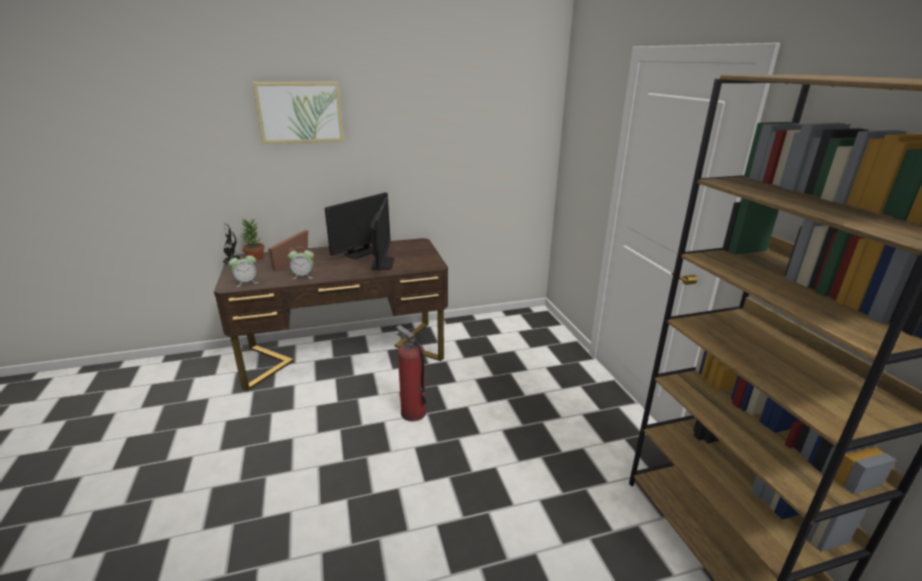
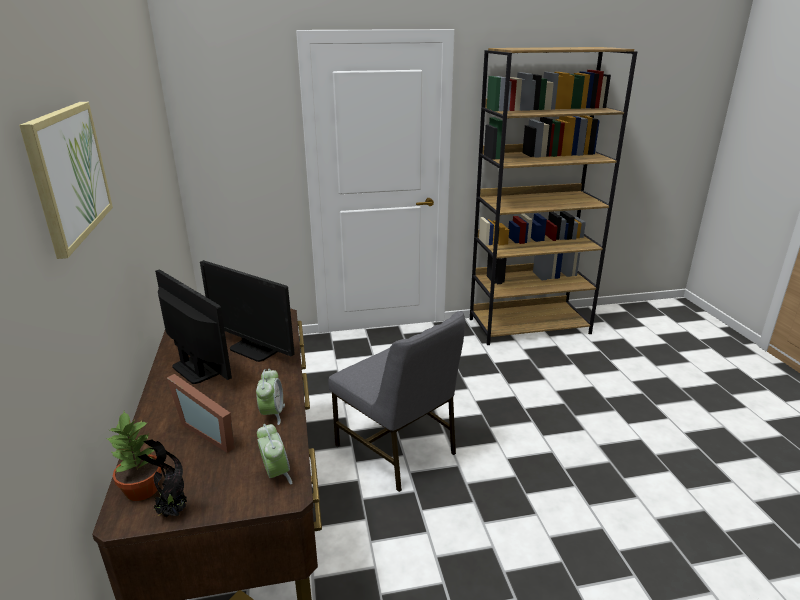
camera: 85 degrees left, 0 degrees up
(382, 263) = (254, 349): monitor -> monitor turned 150 degrees counterclockwise
(413, 413) = (397, 449): fire extinguisher -> grey chair

